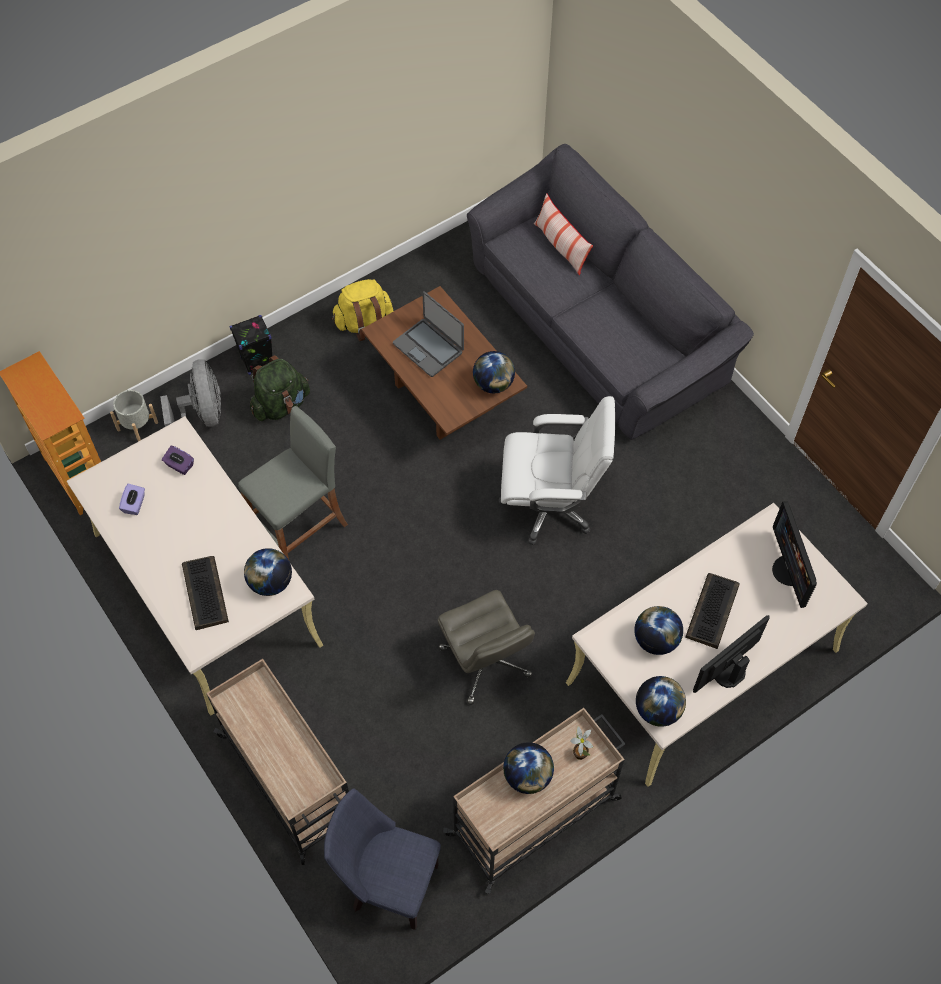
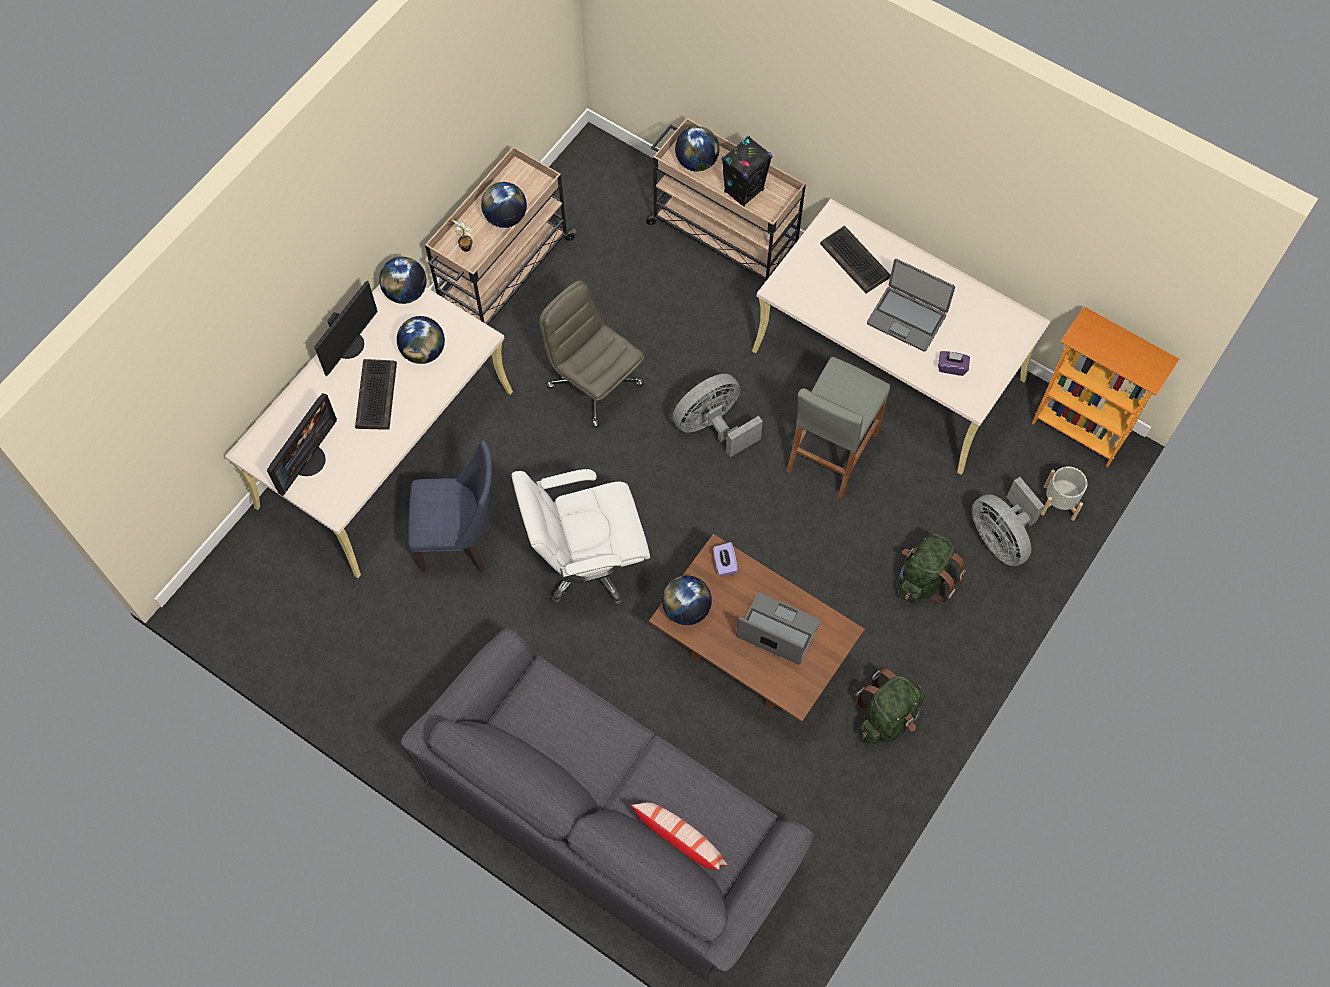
camera: 160 degrees right, 5 degrees up
(134, 504) = (970, 316): purple tissue box -> purple tissue box (724, 564)
(191, 521) = (907, 318): none -> laptop
(257, 362) = (980, 622): black speaker -> black speaker (744, 191)
(270, 582) = (801, 288): globe -> globe (696, 162)
(364, 323) = (887, 717): yellow backpack -> green backpack
(388, 883) = (607, 190): blue chair -> blue chair (462, 540)
(392, 585) = (713, 426): none -> grey fan
(789, 571) = (307, 460): monitor -> monitor turned 60 degrees clockwise

